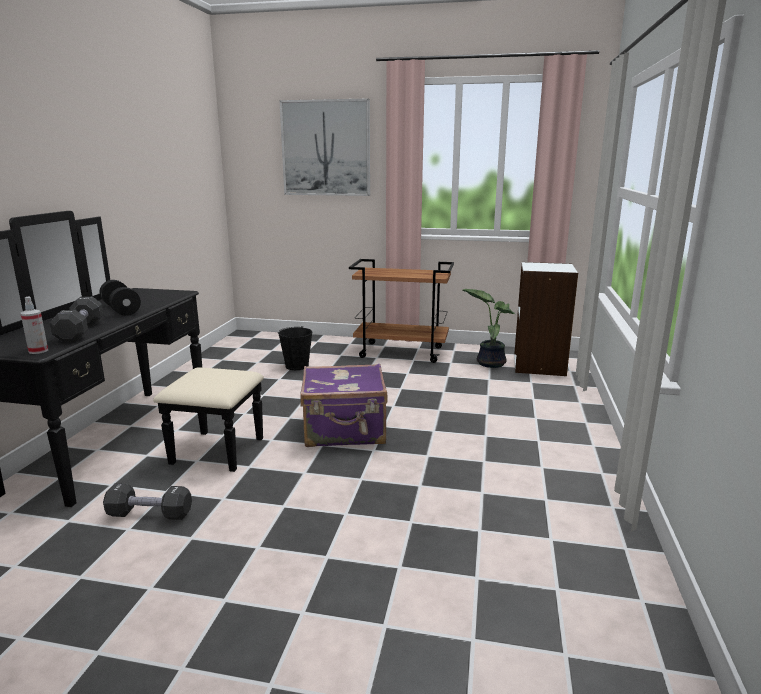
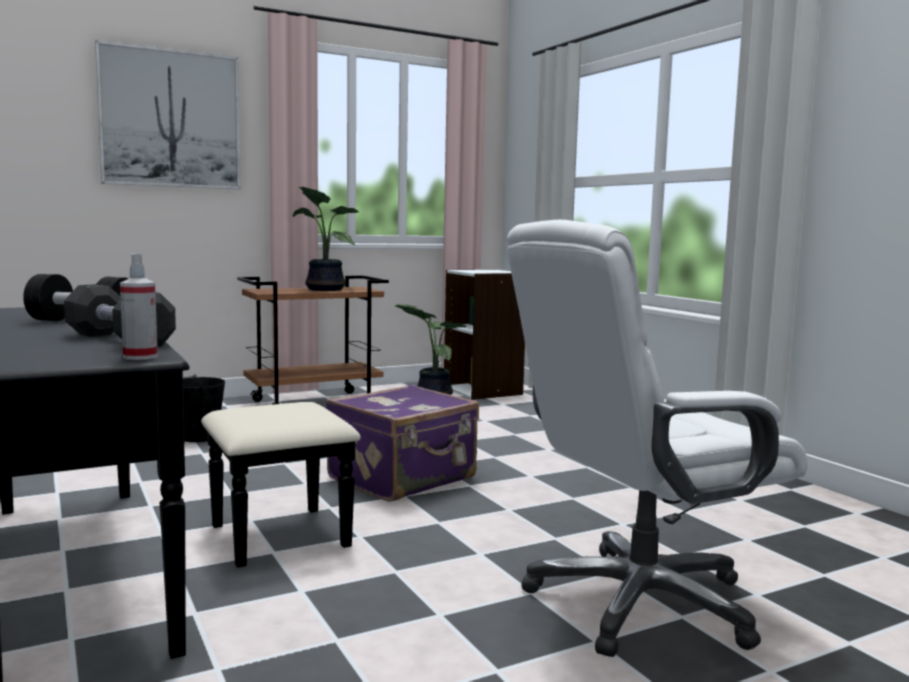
camera: 40 degrees left, 10 degrees down
(150, 514) = (332, 617): black dumbbell -> none
(298, 587) = (639, 603): none -> white office chair
(410, 272) = (322, 289): none -> potted plant

